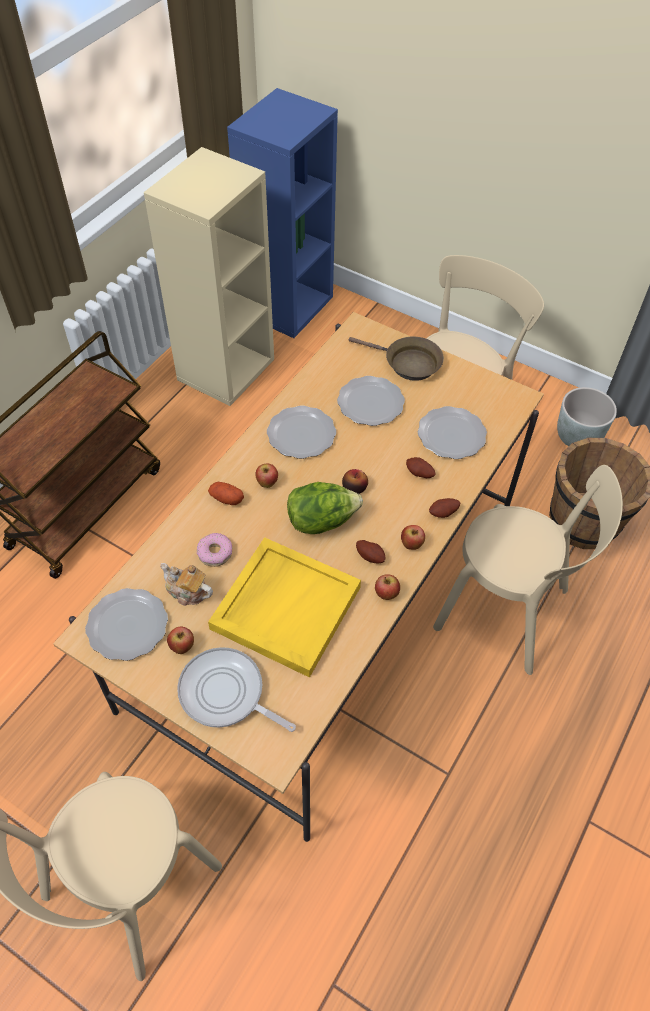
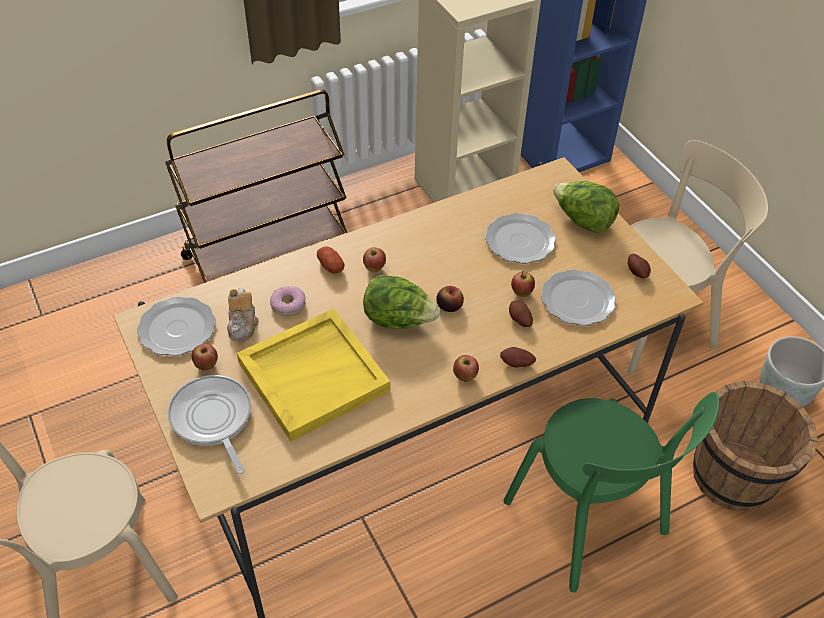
camera: 30 degrees right, 5 degrees down
(187, 592) = (243, 325): teapot -> teapot turned 150 degrees counterclockwise
(301, 433) = (435, 240): plate -> none
(370, 556) = (420, 369): potato -> potato (637, 272)
(386, 594) = (409, 407): apple -> apple (521, 293)
(408, 363) = (582, 221): brown frying pan -> lettuce
(508, 612) = (589, 522): beige chair -> green chair

